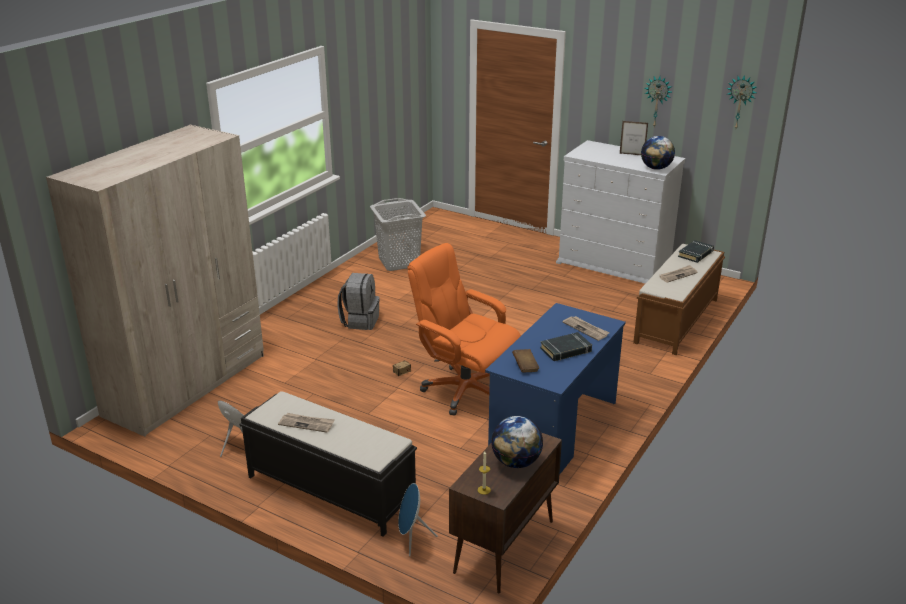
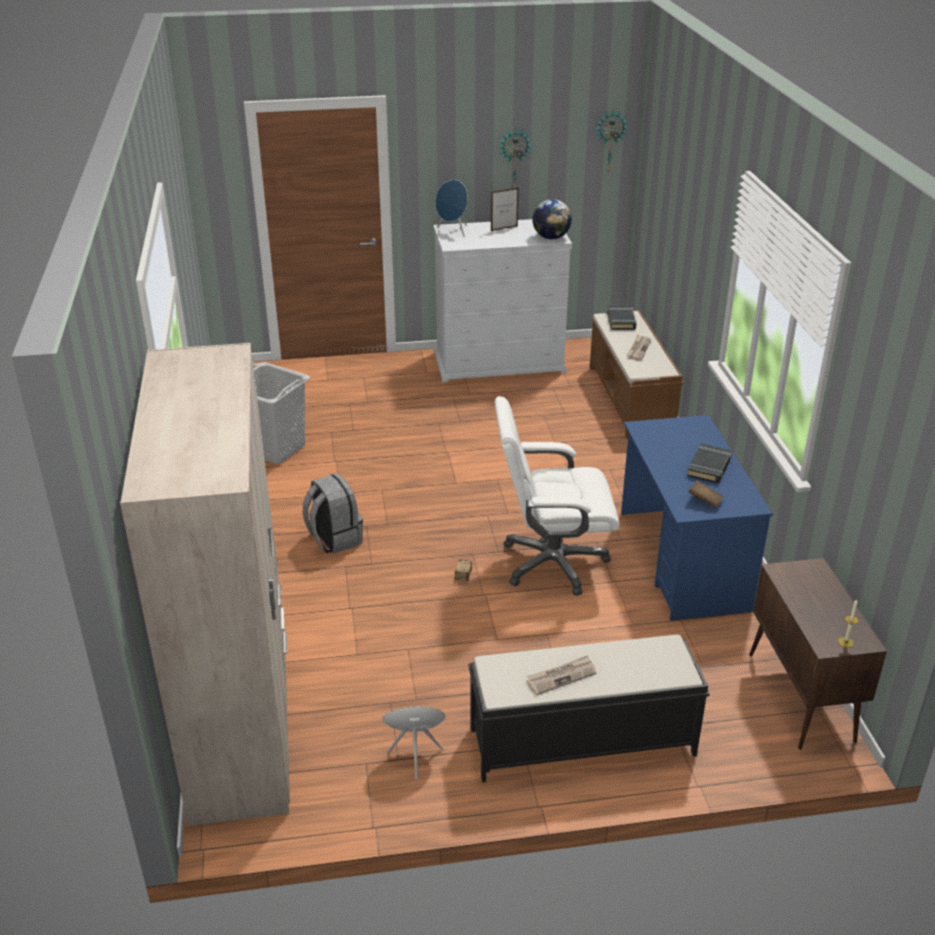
camera: 40 degrees left, 5 degrees up
(412, 539) = (723, 741): blue speaker -> blue speaker (453, 231)
(464, 390) = (552, 563): orange office chair -> white office chair
(516, 462) = (826, 601): globe -> none
(586, 329) = (691, 437): newspaper -> none

